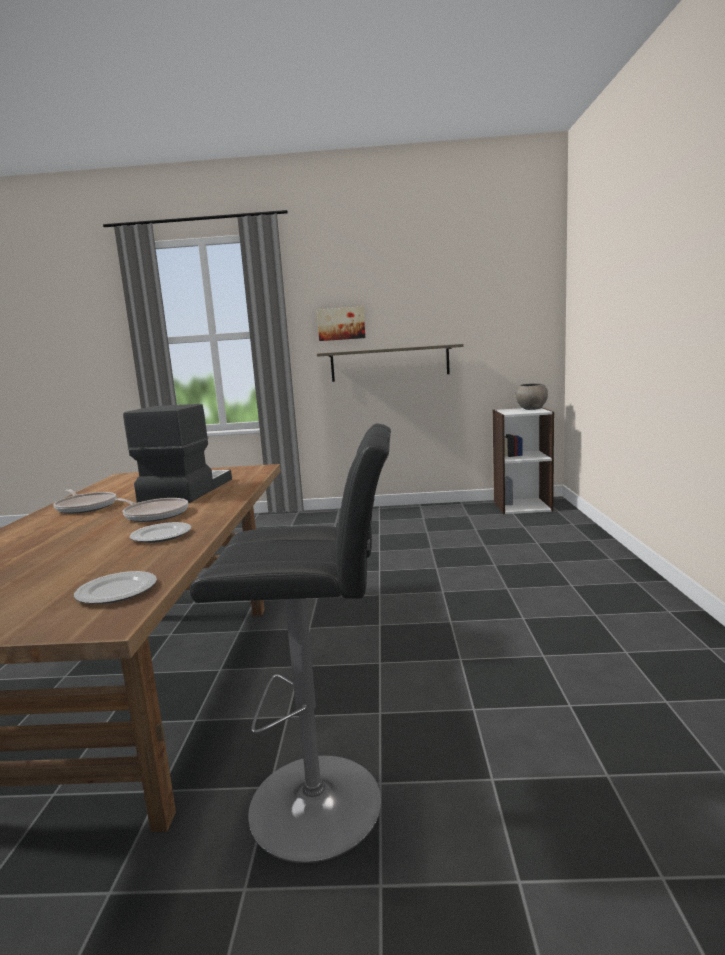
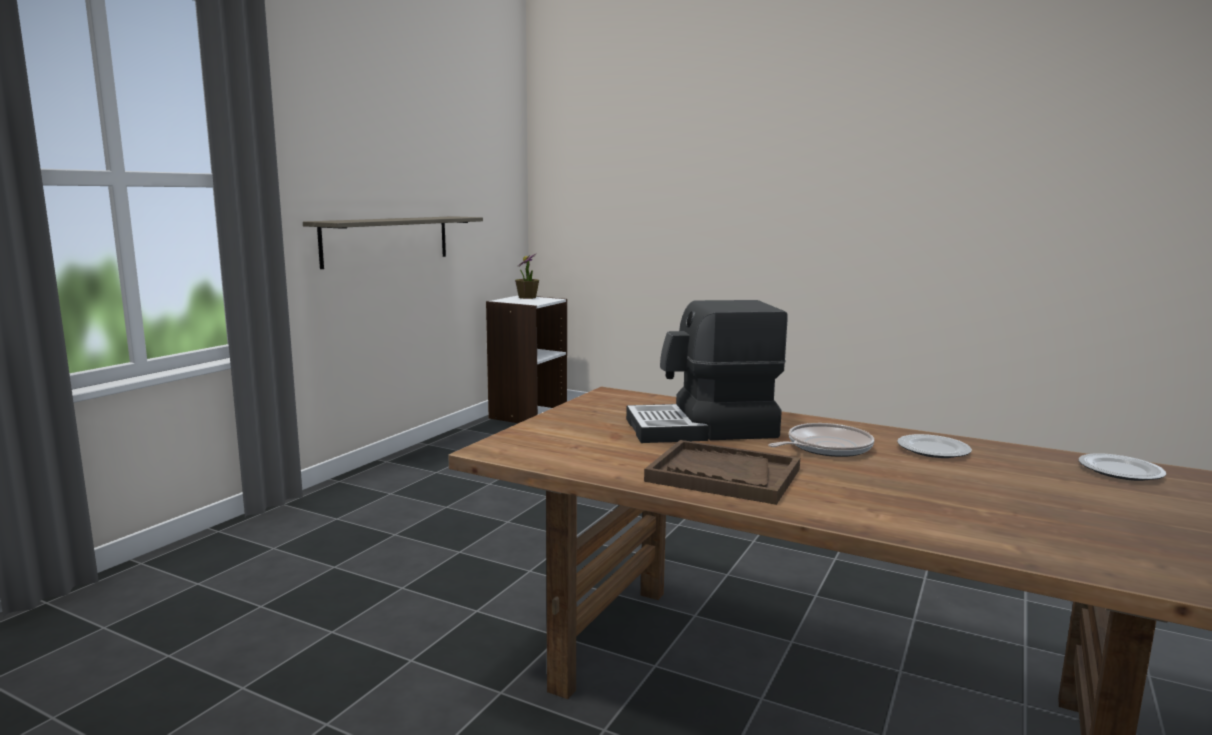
camera: 65 degrees left, 0 degrees up
(86, 507) = (723, 475): frying pan -> brown tray
(185, 491) = (703, 429): coffee machine -> coffee machine turned 45 degrees counterclockwise
(326, 803) = (1049, 625): black stool -> none
(341, 324) = (330, 175): picture -> none
(531, 409) = (527, 297): grey bowl -> potted plant

